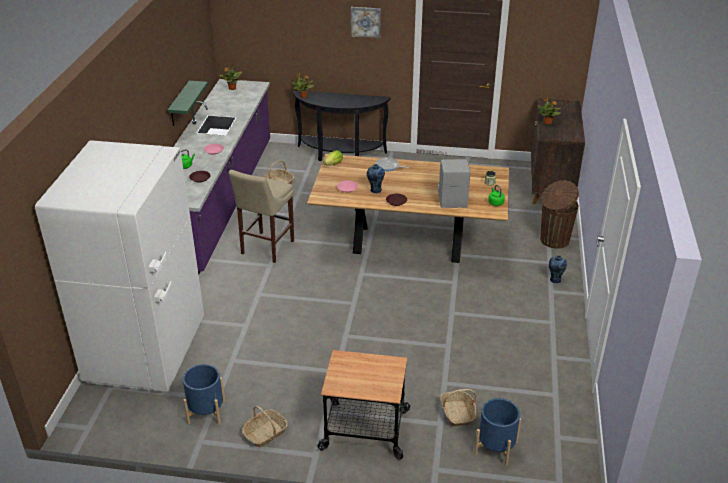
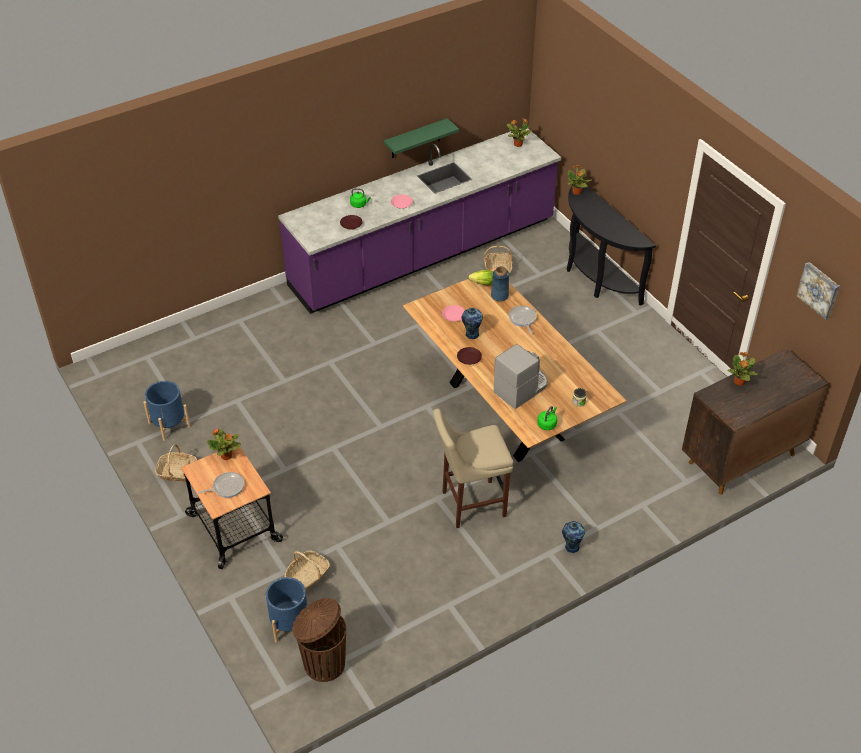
camera: 50 degrees right, 10 degrees up
(147, 351) = (200, 348): white fridge -> none
(266, 248) = (393, 326): beige stool -> beige stool (470, 504)
(340, 362) = (226, 456): none -> potted plant
(354, 164) = (499, 296): none -> blue vase
(365, 22) = (650, 146): picture -> picture (819, 290)
(374, 378) = (226, 487): none -> frying pan
(553, 240) = (640, 512): brown trash can -> brown trash can (323, 663)

